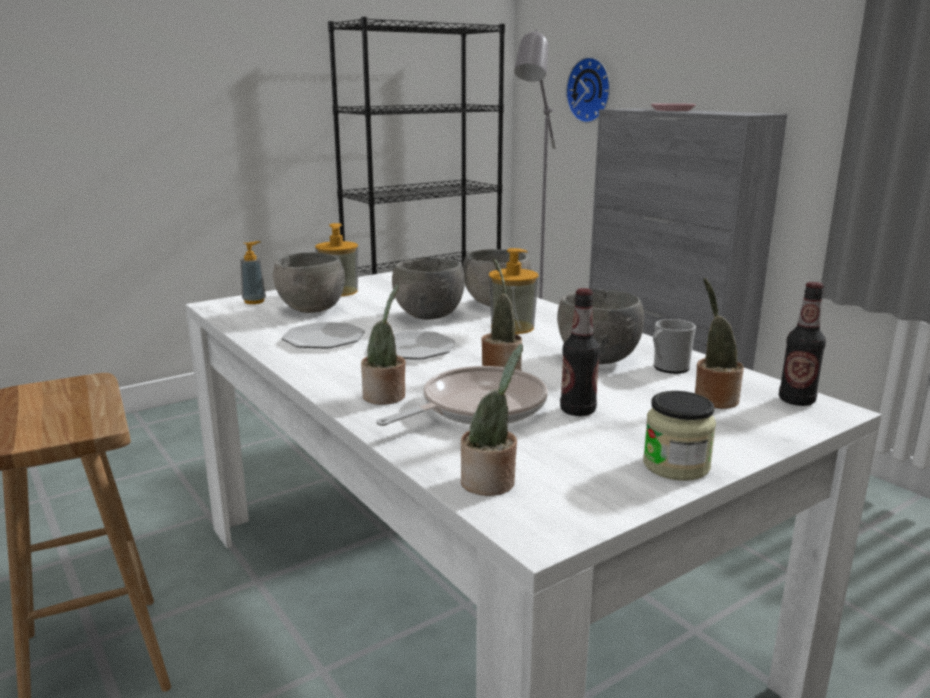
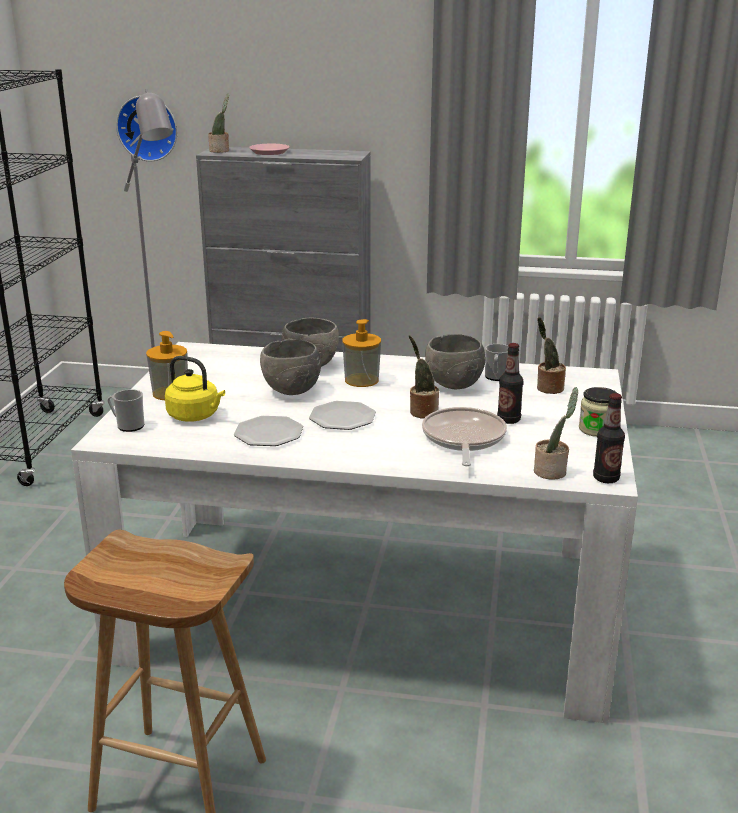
camera: 45 degrees left, 5 degrees up
(254, 301) = (127, 426): soap dispenser -> mug
(311, 310) = (195, 416): grey bowl -> yellow kettle
(386, 397) = (406, 454): potted plant -> potted plant (220, 151)
(796, 401) = (579, 375): bottle -> bottle (606, 478)

